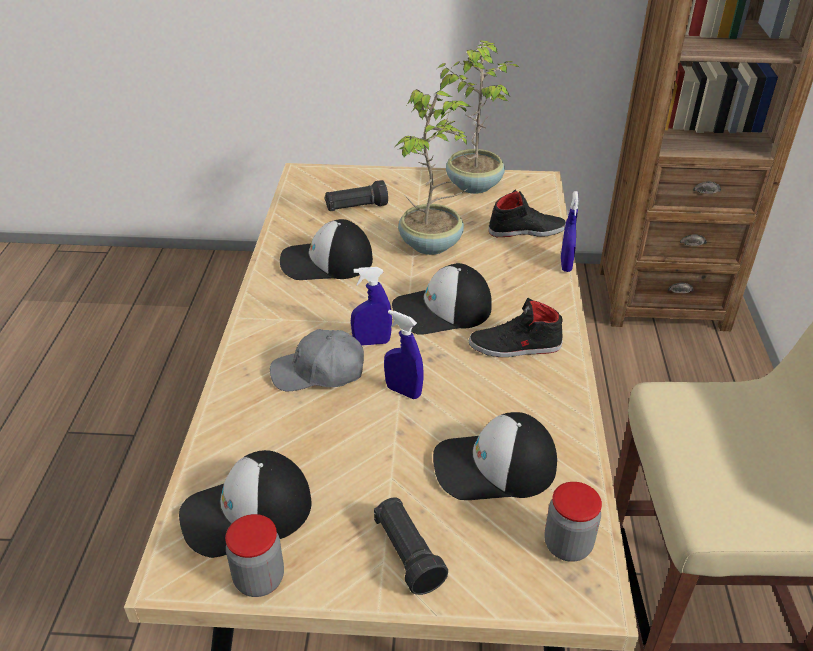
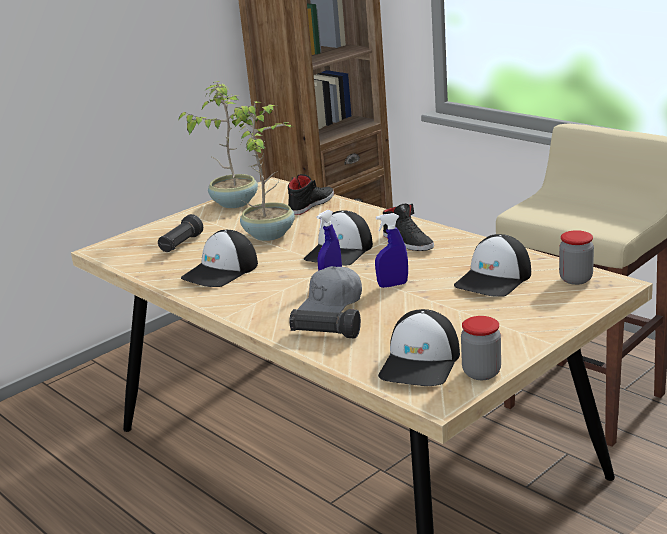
camera: 45 degrees left, 15 degrees down
(407, 554) = (523, 323): black flashlight -> black flashlight (325, 334)
(515, 346) = (409, 242): black shoe -> black shoe turned 75 degrees counterclockwise
(565, 264) = (363, 205): blue spray bottle -> none

